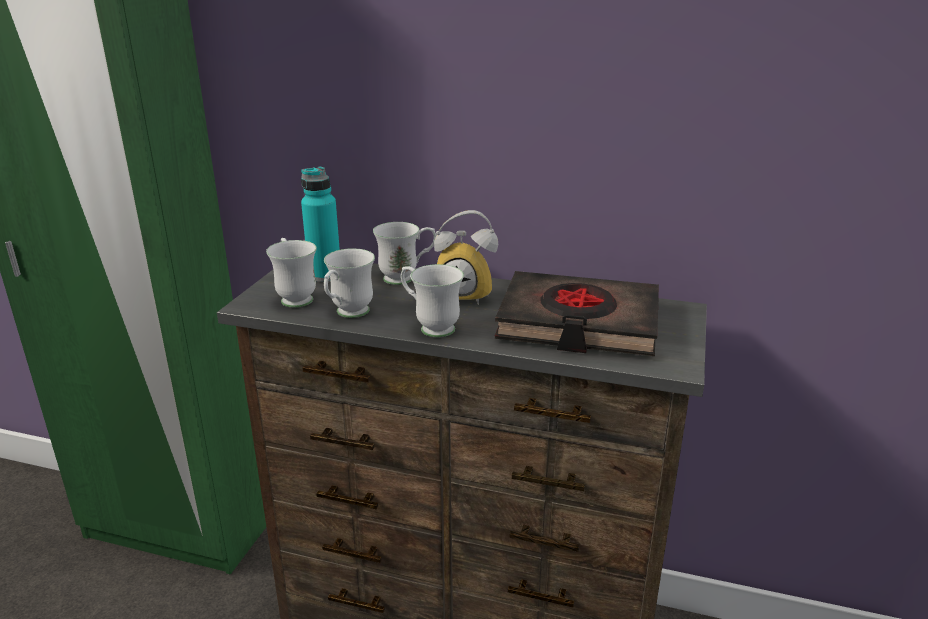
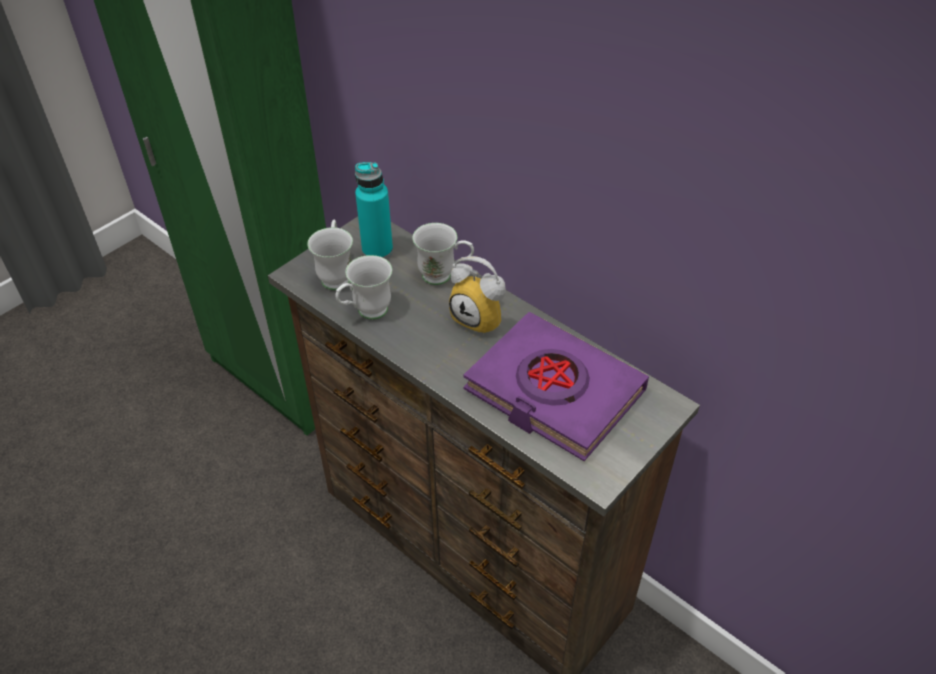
camera: 25 degrees right, 20 degrees up
(430, 327) = (423, 352): white mug -> none
(578, 323) = (553, 391): black book -> purple book

